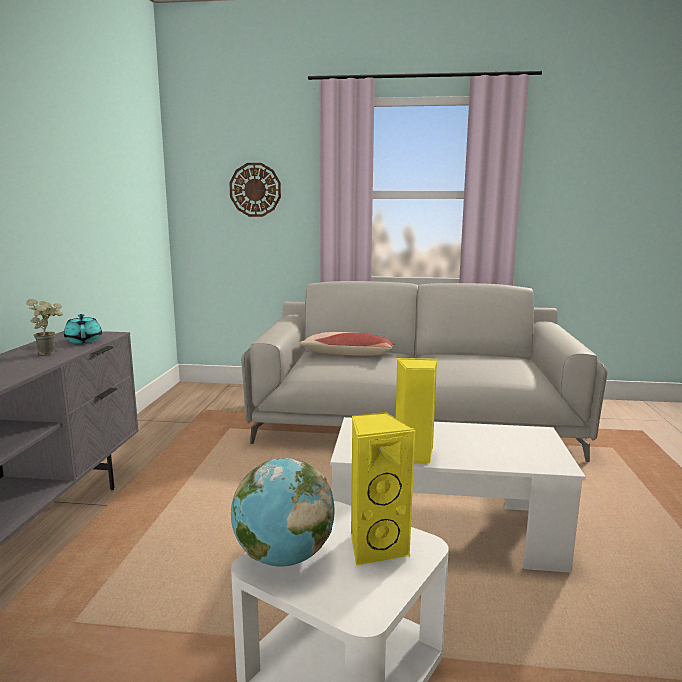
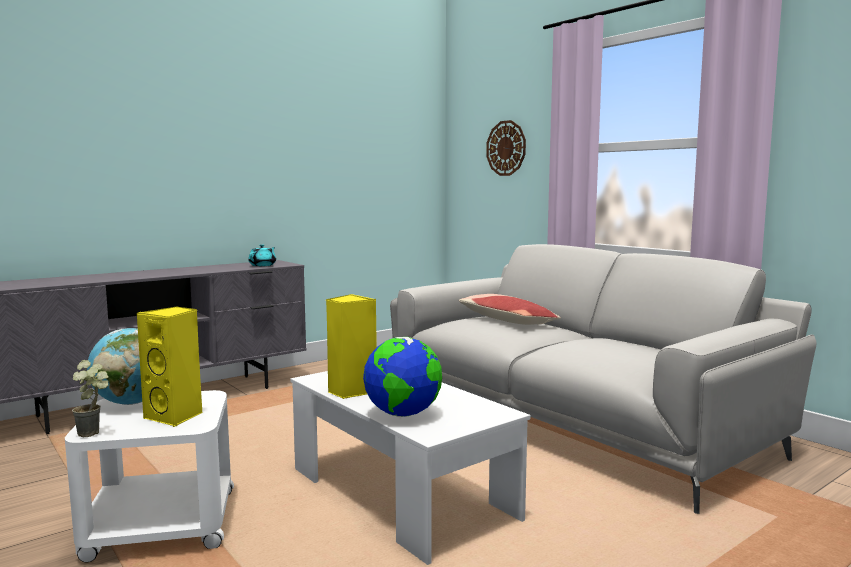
camera: 45 degrees right, 5 degrees down
(50, 352) = (226, 268): potted plant -> potted plant (95, 433)
(502, 458) = (403, 414): none -> globe

